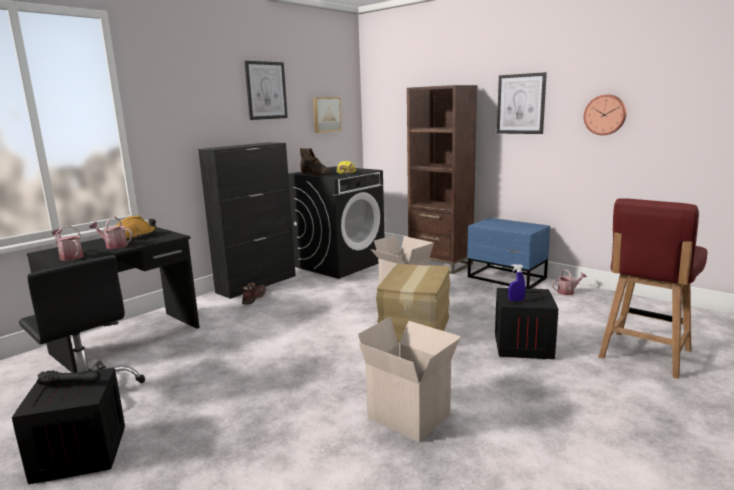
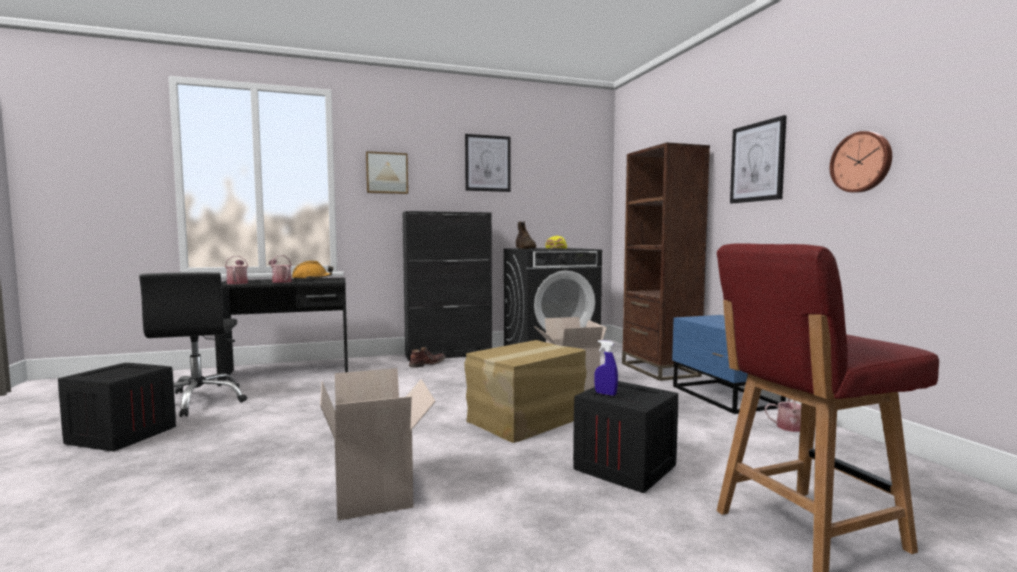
camera: 30 degrees right, 10 degrees down
(70, 383) = (127, 368): black flashlight -> none
(326, 114) = (562, 192): picture -> picture (387, 173)

